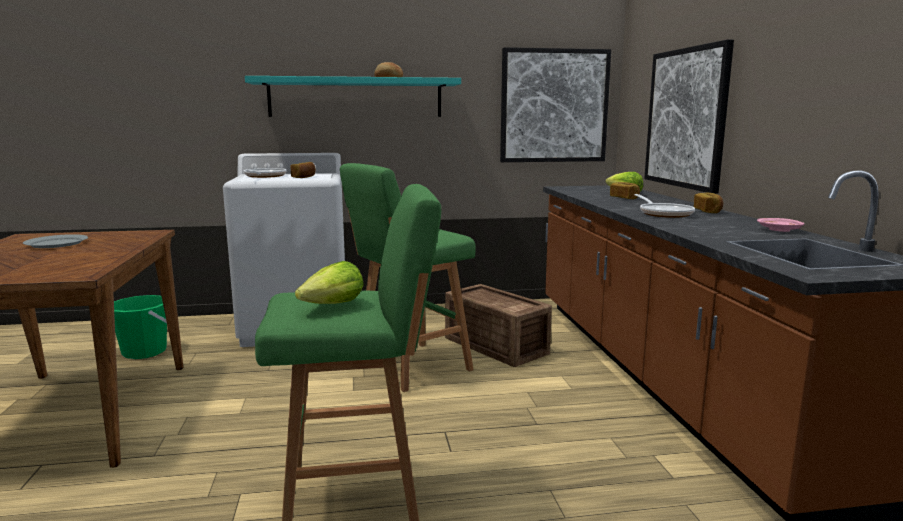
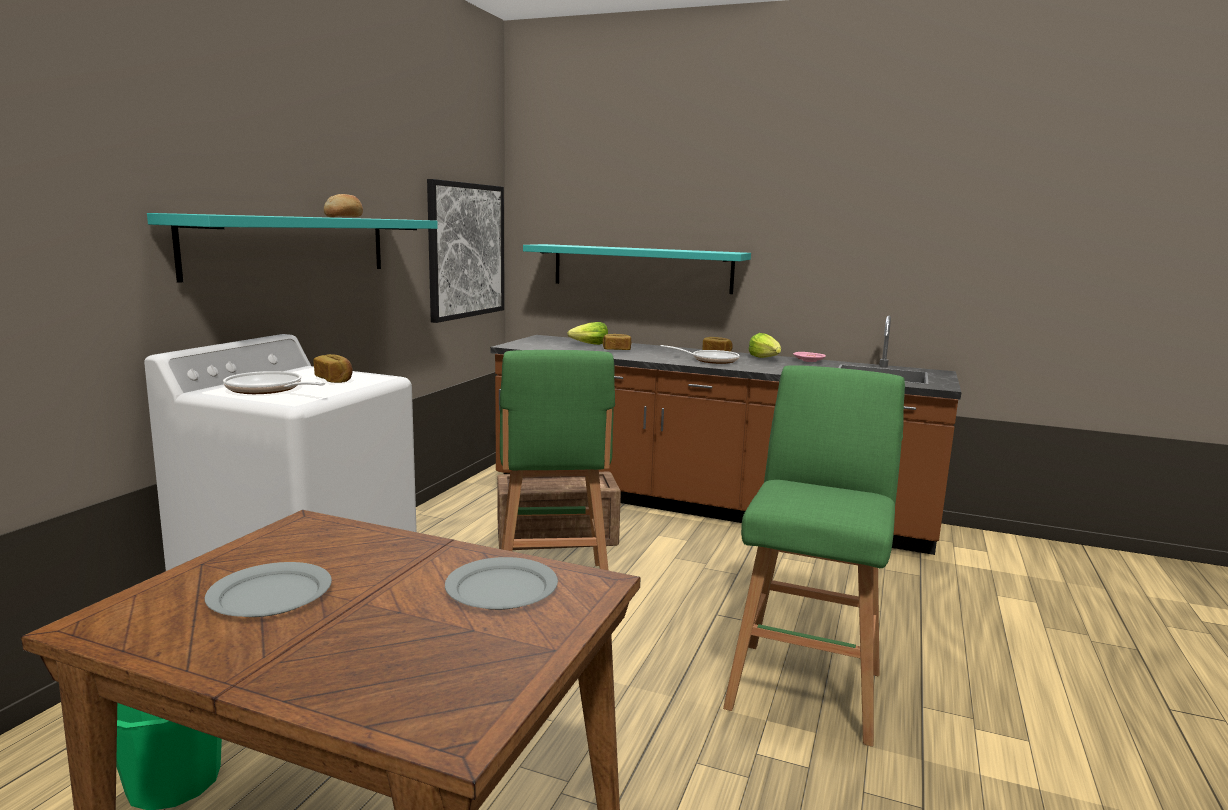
camera: 60 degrees left, 0 degrees up
(70, 264) = (501, 588): none -> grey plate
(333, 305) = (836, 496): lettuce -> lettuce (765, 358)
(686, 118) = (641, 268): picture -> turquoise shelf

